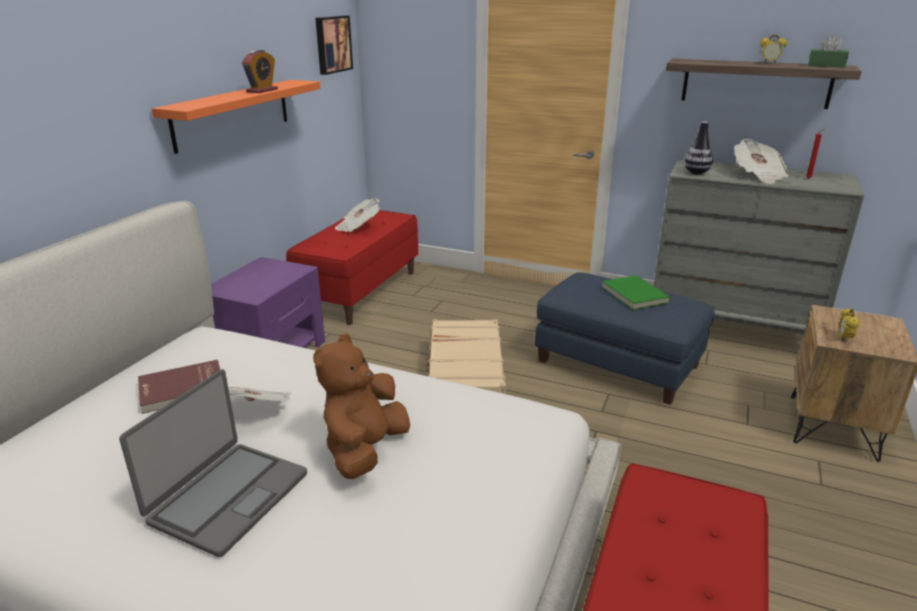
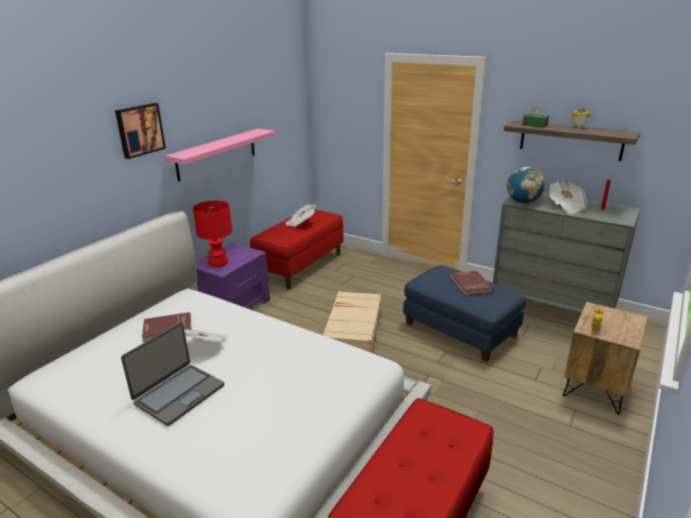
camera: 10 degrees right, 0 degrees up
(232, 114) = (217, 154): orange shelf -> pink shelf
(246, 285) = (219, 262): none -> red table lamp
(262, 90) = (235, 140): alarm clock -> none
(332, 44) = (289, 102): picture -> picture (139, 130)
(365, 450) = (260, 375): brown plush toy -> none
(633, 295) = (470, 284): green book -> red book
(696, 173) = (523, 202): vase -> globe
(826, 65) = (616, 132): green tissue box -> green tissue box (534, 125)

